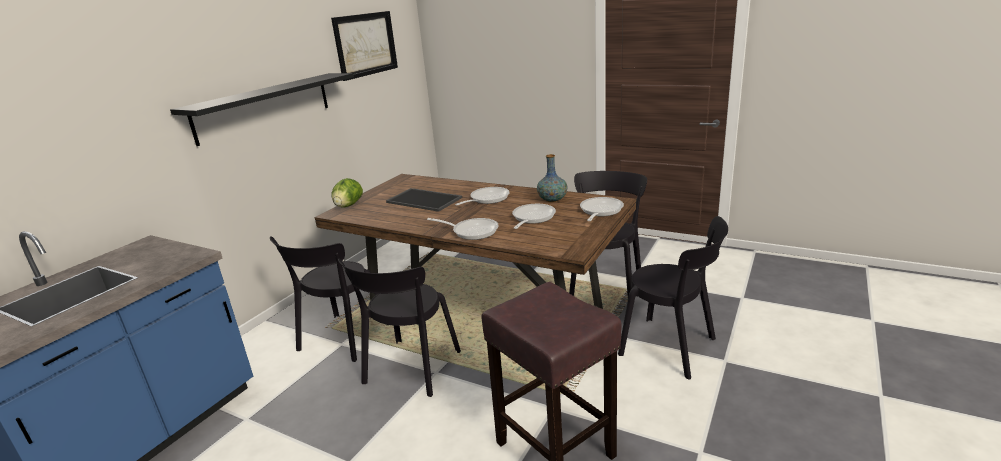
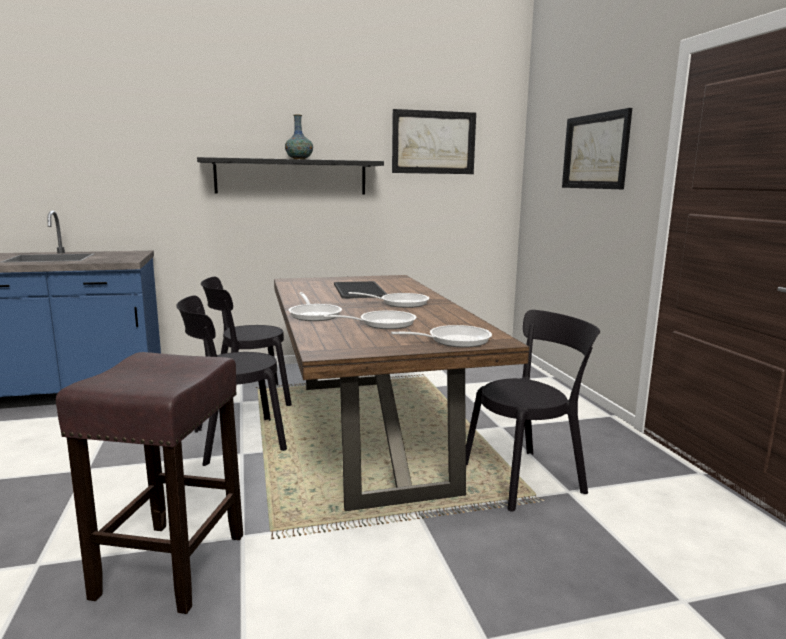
camera: 45 degrees right, 10 degrees down
(348, 205) = (309, 279): lettuce -> none
(519, 42) = (595, 151): none -> picture
(552, 200) = (446, 320): vase -> vase (299, 159)
(672, 348) = (453, 578): black chair -> none

